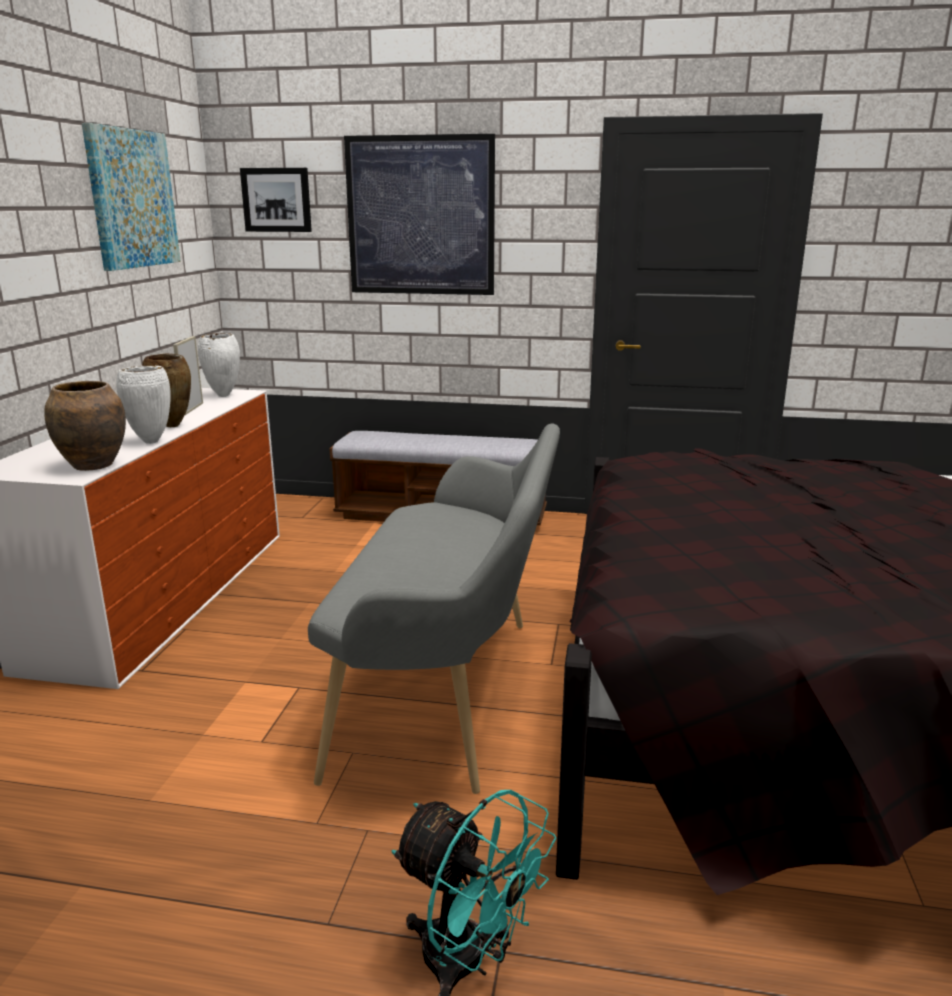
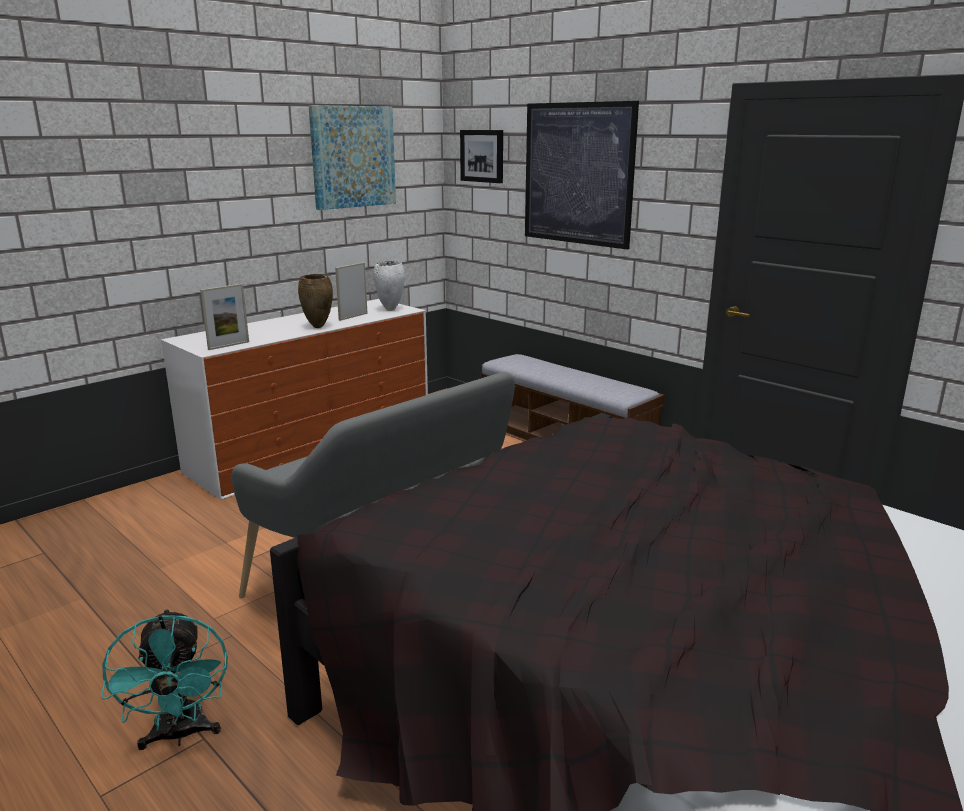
camera: 35 degrees right, 0 degrees up
(93, 465) = (228, 345): brown vase -> picture frame
(151, 442) = (285, 336): white vase -> none

